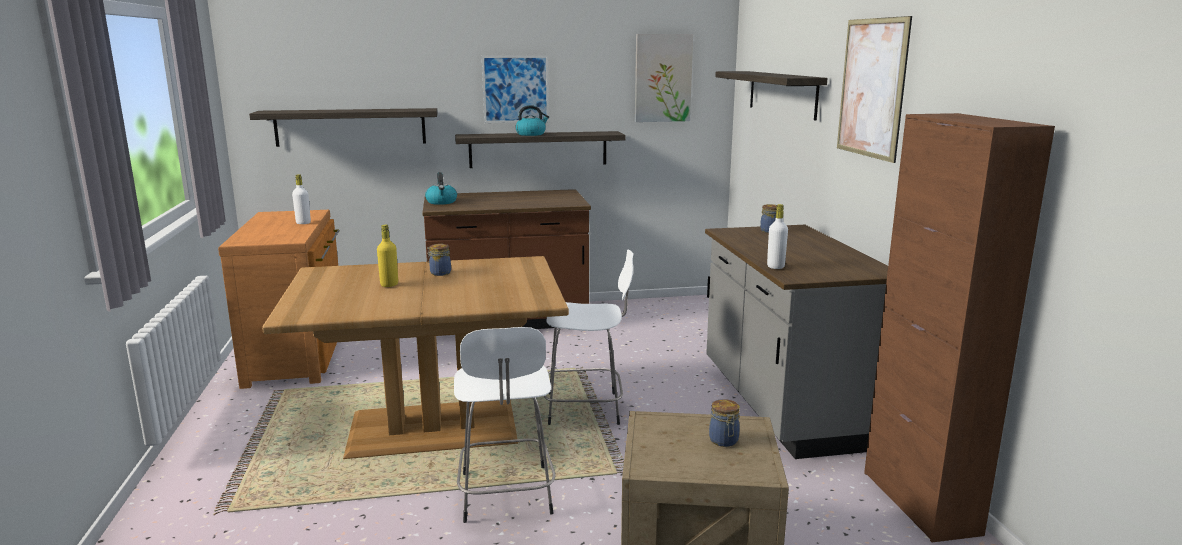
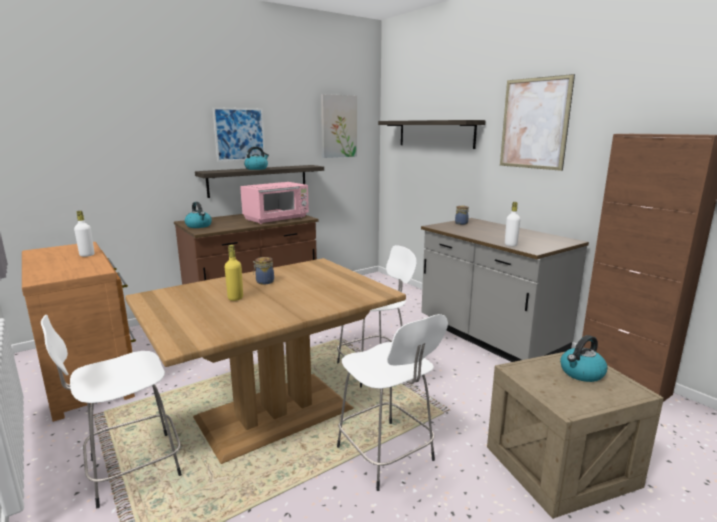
camera: 25 degrees left, 0 degrees up
(269, 443) = (131, 469): none -> white stool
(350, 127) = (102, 168): shelf -> none
(540, 201) = (277, 219): none -> pink microwave
(724, 441) = (581, 373): jar -> kettle

